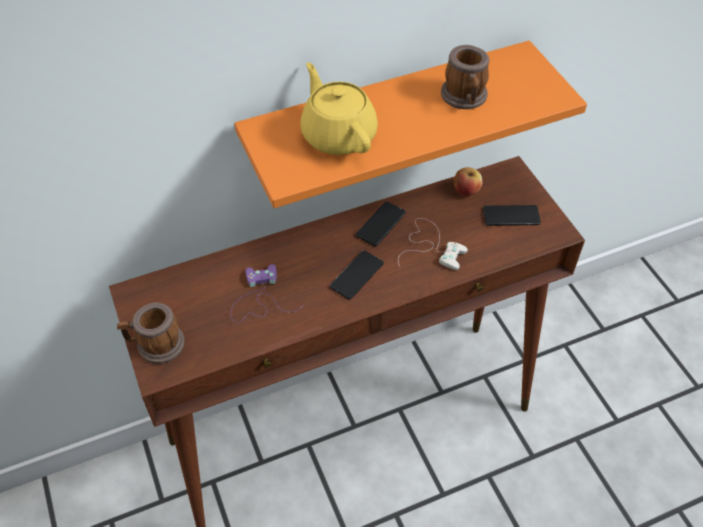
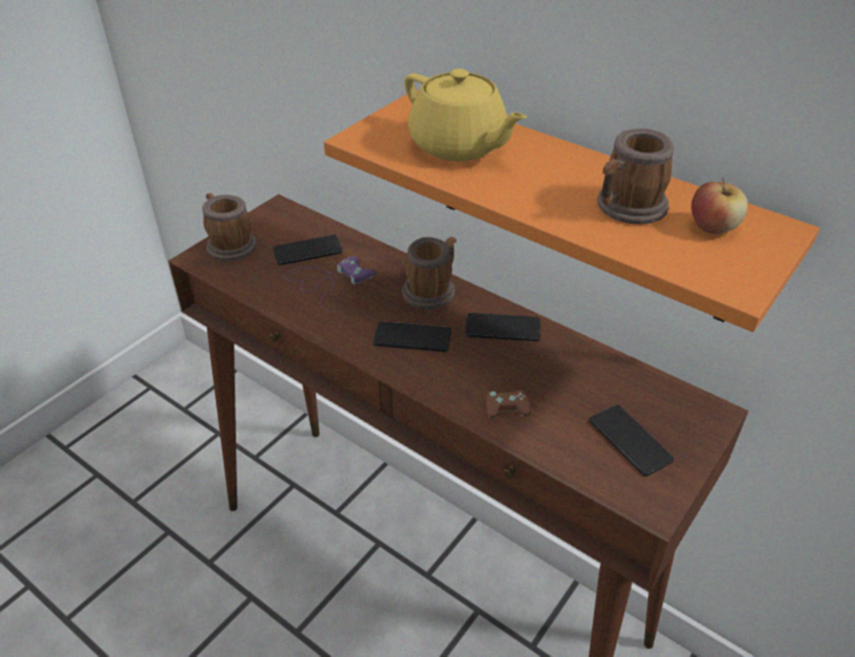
camera: 60 degrees right, 10 degrees down
(209, 296) = (307, 251): none -> phone
(314, 242) = (432, 290): none -> mug
(338, 135) = (458, 146): yellow teapot -> yellow teapot turned 105 degrees clockwise
(431, 246) = (508, 382): white game controller -> brown game controller
(466, 190) = (629, 380): apple -> apple (713, 227)

